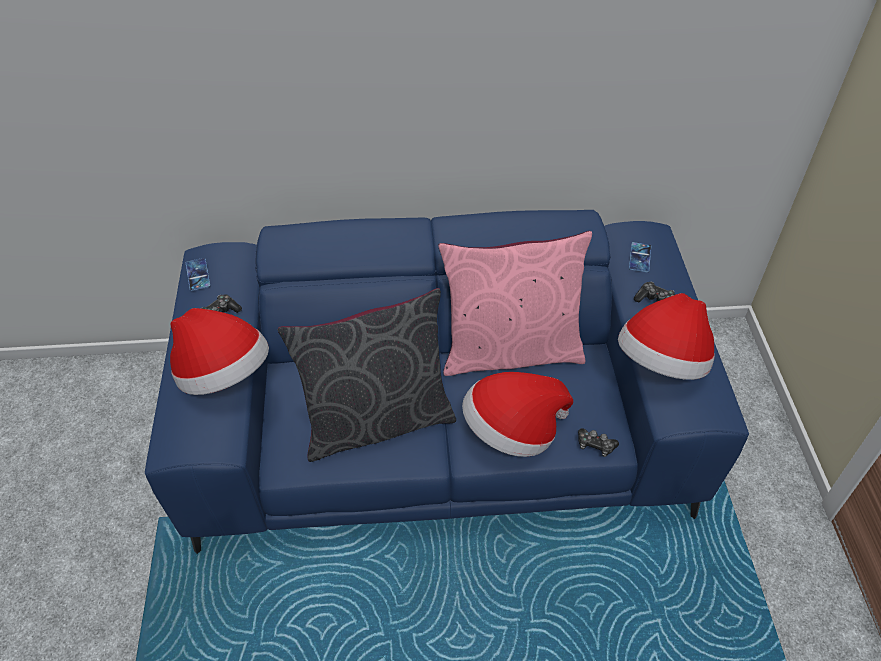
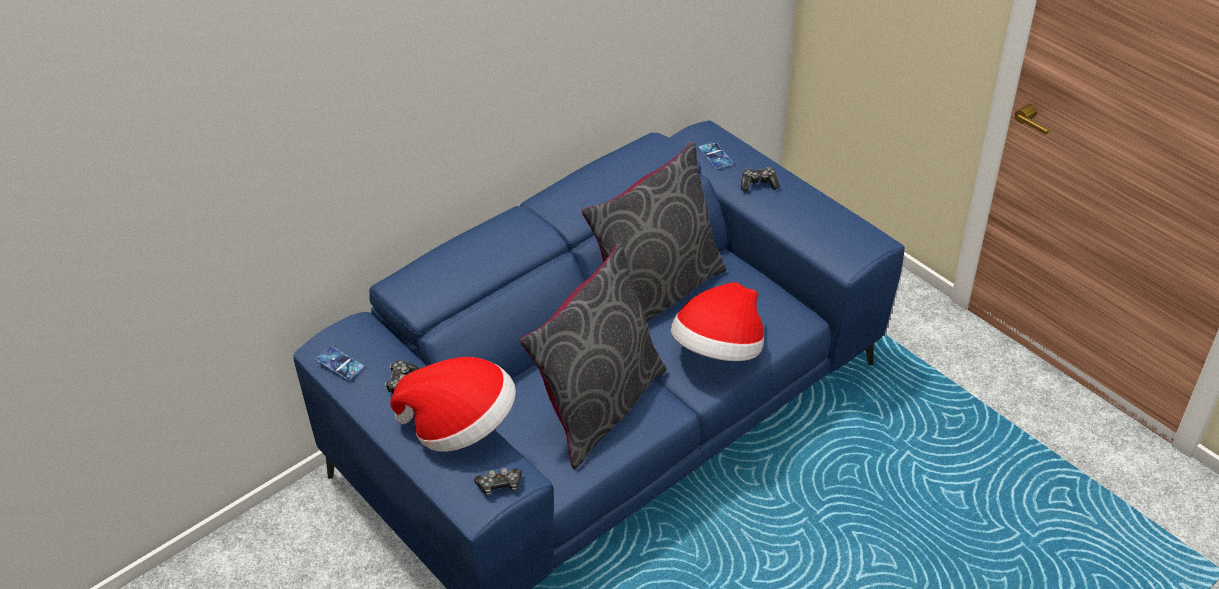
camera: 35 degrees left, 5 degrees down
(510, 351) = (657, 292): pink pillow -> grey pillow
(595, 445) = (790, 326): game controller -> game controller (499, 486)
(662, 363) = (805, 226): hat -> none

